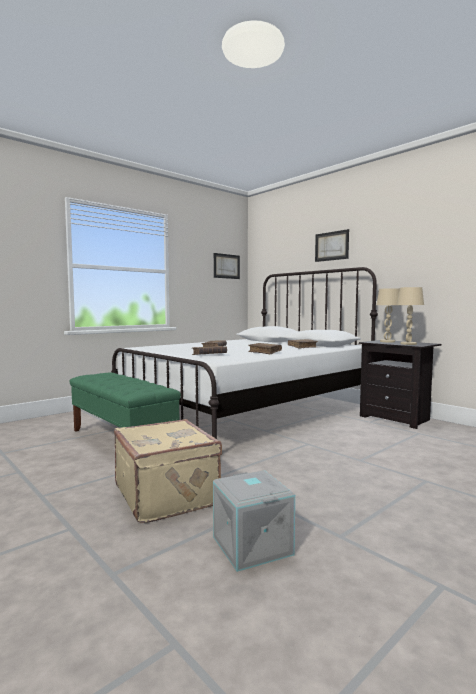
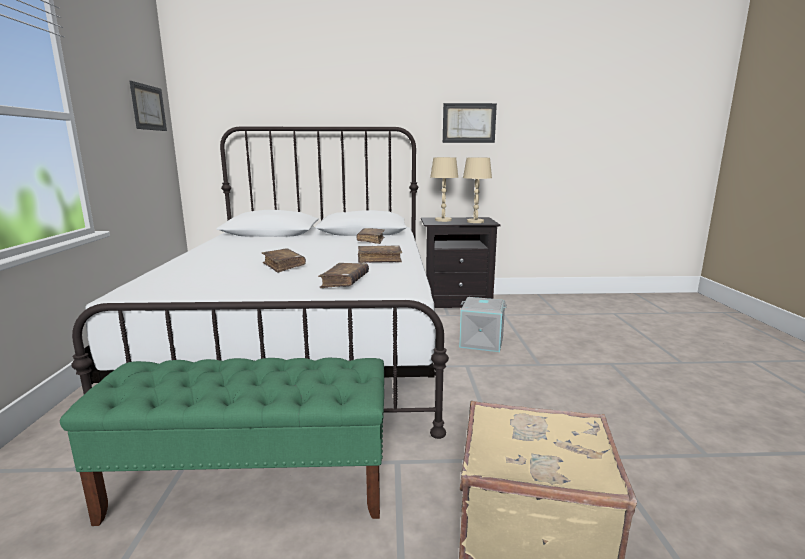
camera: 50 degrees left, 10 degrees up
(250, 546) = (712, 519): grey storage box -> grey storage box (481, 342)
(331, 246) = (341, 92): picture -> picture (469, 123)

